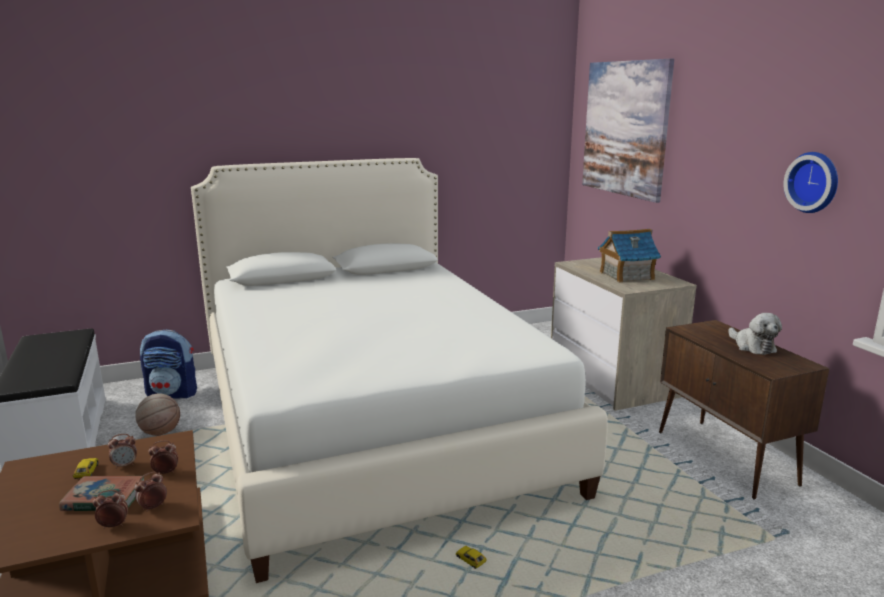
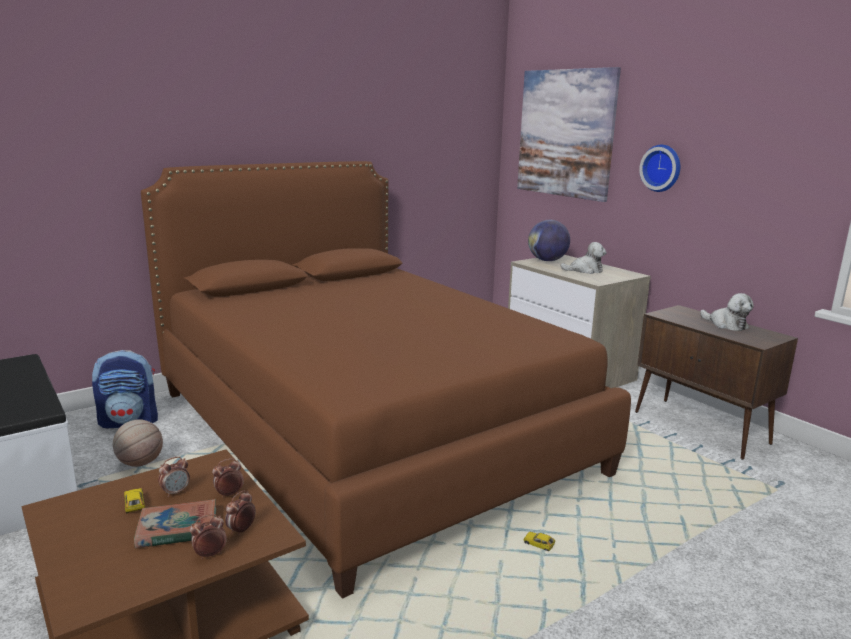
camera: 15 degrees left, 0 degrees up
(372, 422) = (367, 429): white bed -> brown bed
(595, 262) = (547, 260): none -> globe
(626, 276) = (585, 270): toy house -> plush toy
(814, 182) = (771, 177): wall clock -> wall clock (662, 168)

